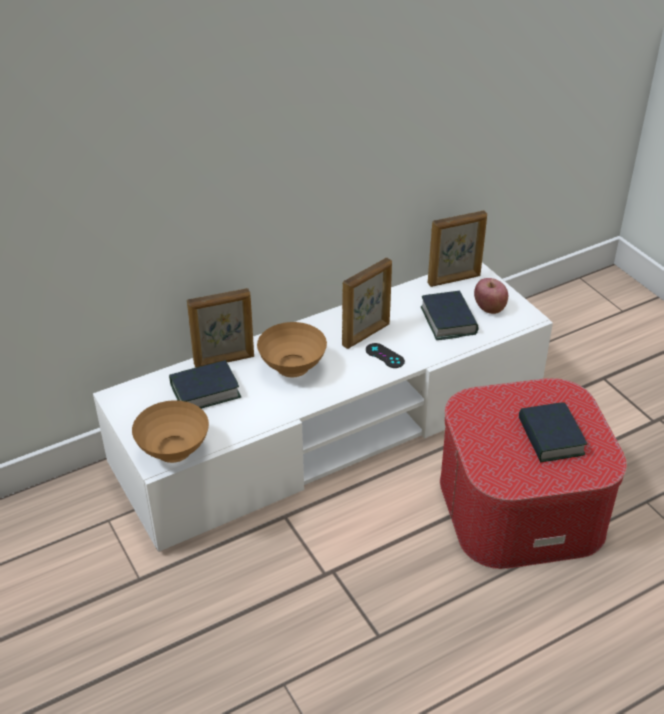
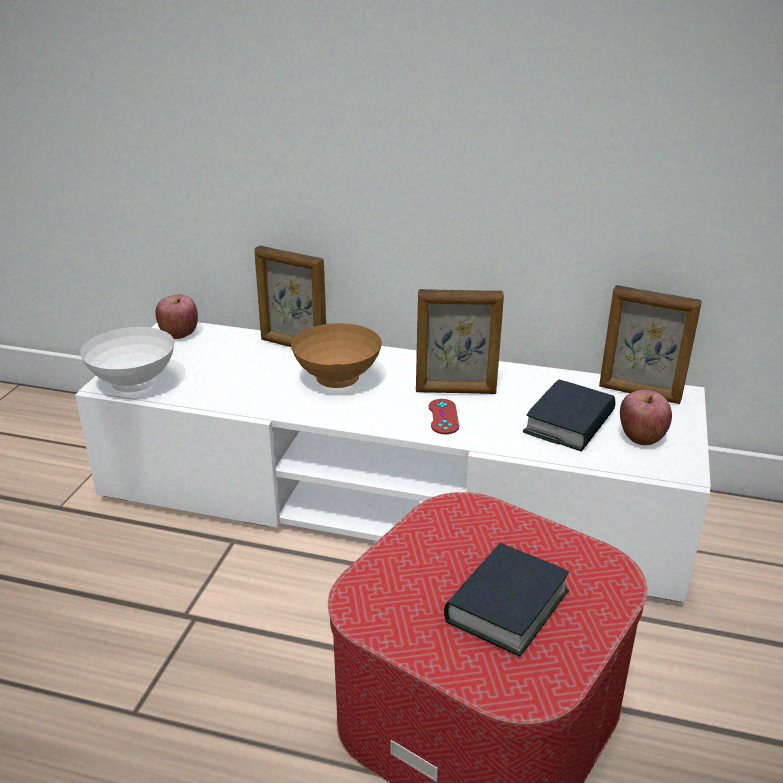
camera: 45 degrees right, 10 degrees down
(131, 398) = (179, 334): none -> apple
(172, 452) = (132, 384): brown bowl -> white bowl
(205, 391) = (237, 358): book -> none
(385, 356) = (443, 417): black game controller -> red game controller

